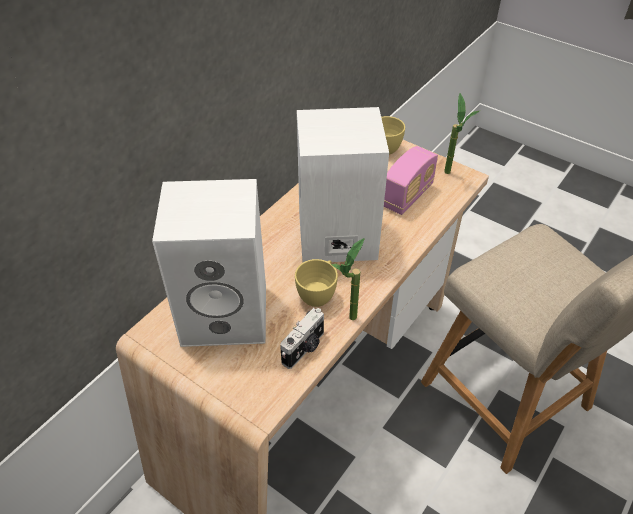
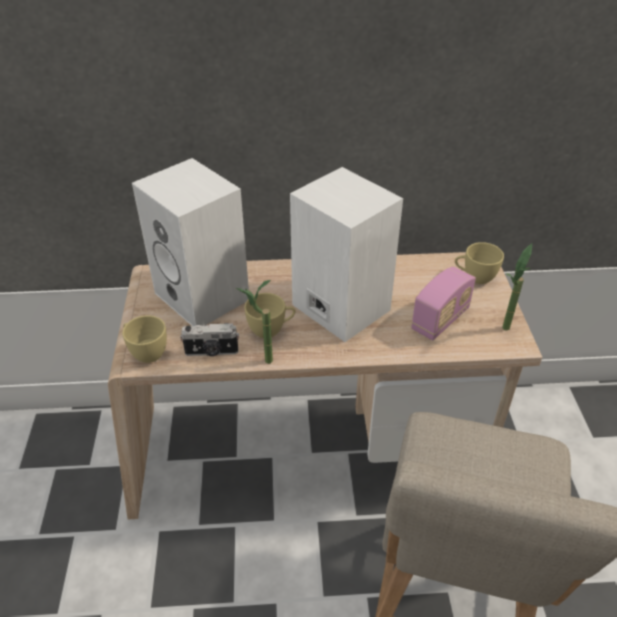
camera: 50 degrees right, 5 degrees down
(255, 396) = (146, 352): none -> yellow cup
(407, 196) = (440, 320): radio -> radio turned 45 degrees counterclockwise

